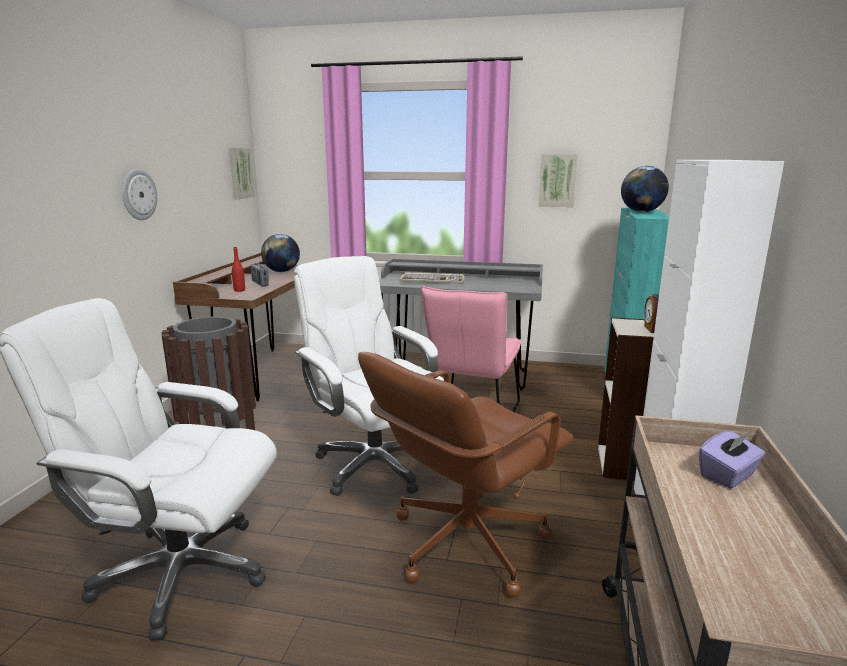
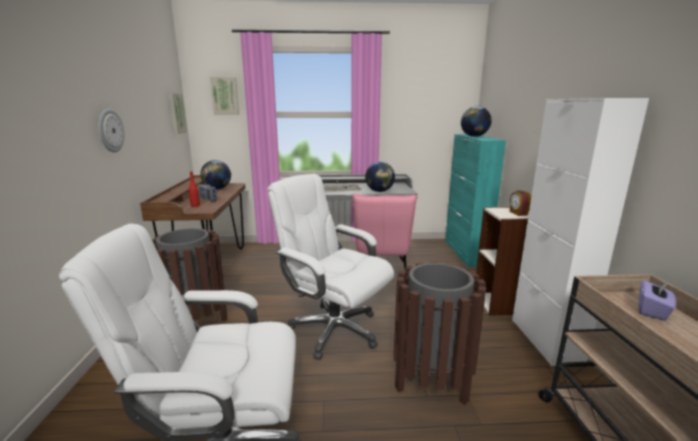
camera: 15 degrees left, 0 degrees up
(465, 542) = (431, 380): brown office chair -> brown trash can
(488, 287) = (379, 191): none -> globe
(557, 180) = (412, 117): picture -> picture (225, 96)

